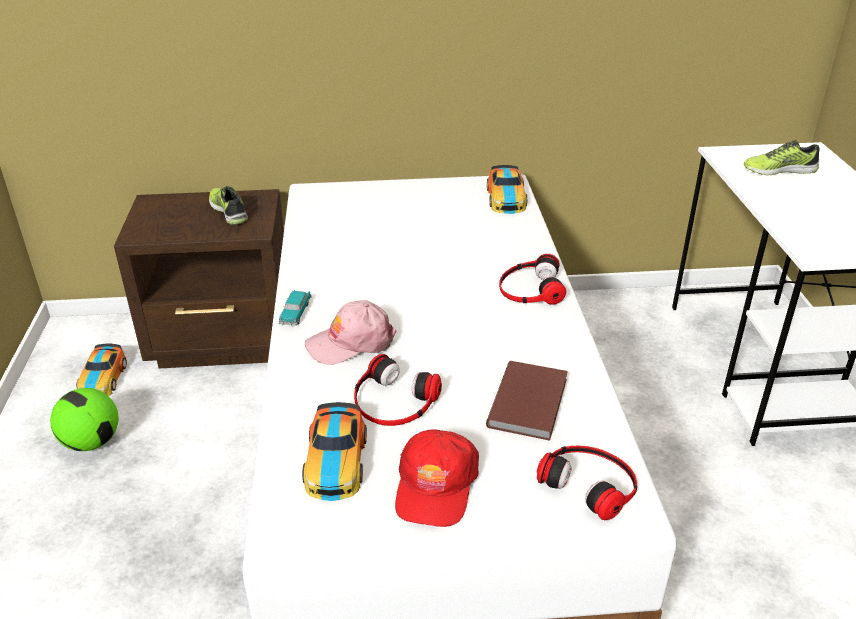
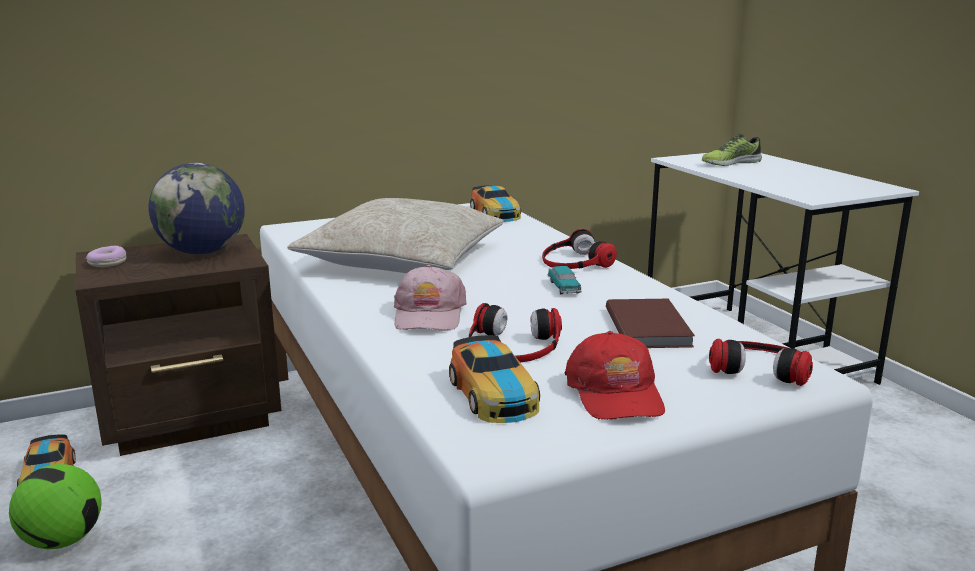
camera: 20 degrees left, 15 degrees down
(152, 214) = (107, 263): none -> donut
(230, 211) = (202, 252): shoe -> globe
(295, 312) = (348, 303): toy car -> toy car (564, 287)
(351, 342) = (429, 314): pink cap -> pink cap turned 45 degrees counterclockwise
(378, 256) = (403, 258): none -> beige pillow

